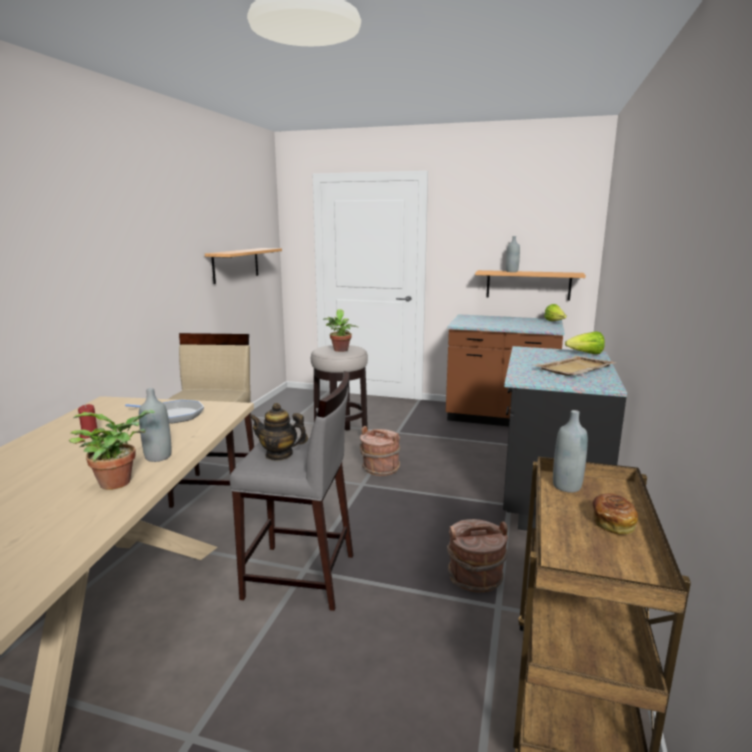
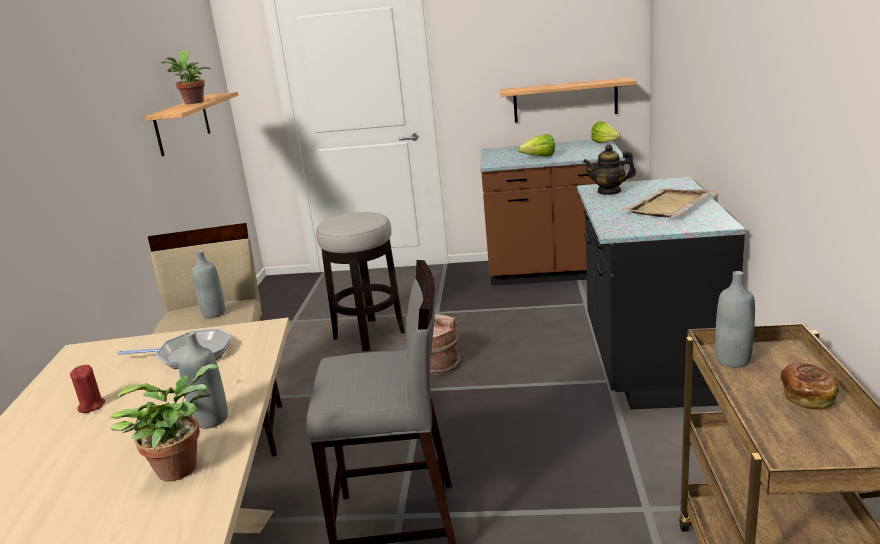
camera: 10 degrees left, 5 degrees up
(279, 454) = (359, 383): teapot -> teapot (609, 191)
(340, 350) = (356, 222): potted plant -> potted plant (194, 103)
(475, 578) = (607, 480): brown bucket -> none
(511, 271) = (544, 86): grey bottle -> grey bottle (214, 314)
(585, 354) = (668, 183): lettuce -> lettuce (539, 157)

